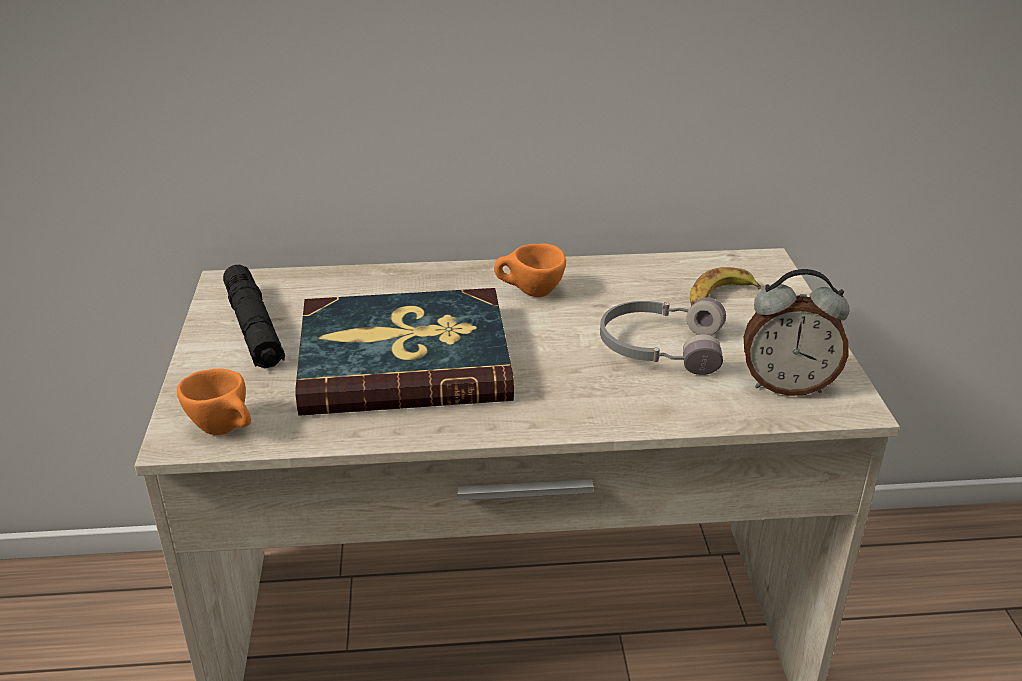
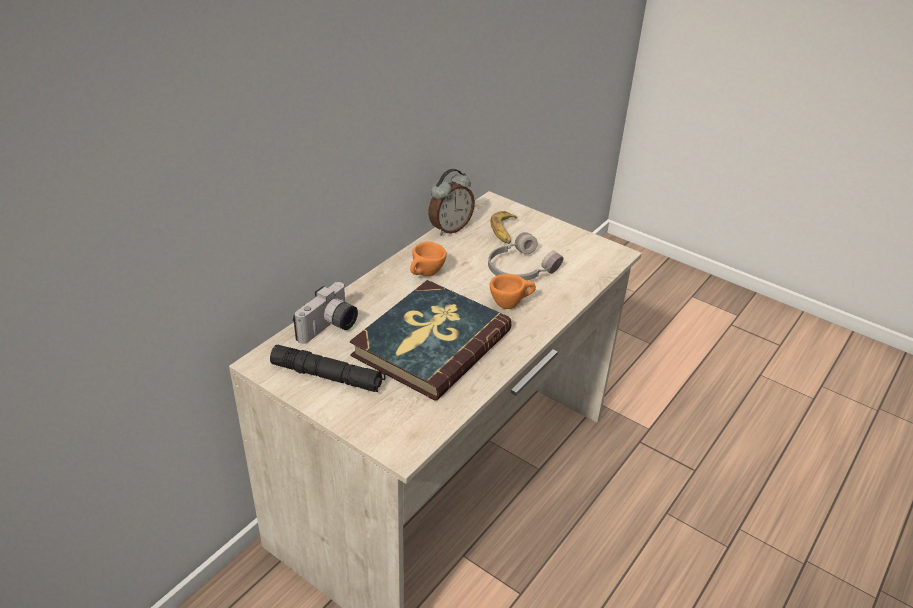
camera: 50 degrees left, 5 degrees up
(226, 429) = (415, 431): orange cup -> orange cup (511, 304)
(338, 289) = (330, 328): none -> camera
(787, 385) = (587, 258): alarm clock -> alarm clock (449, 228)

